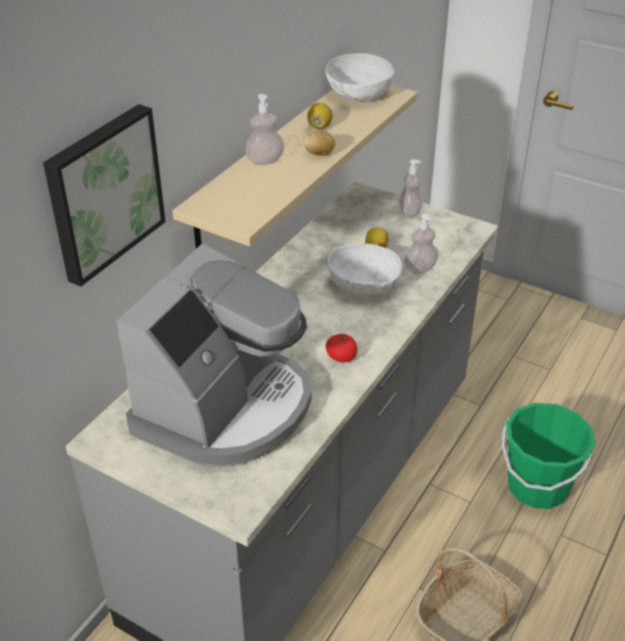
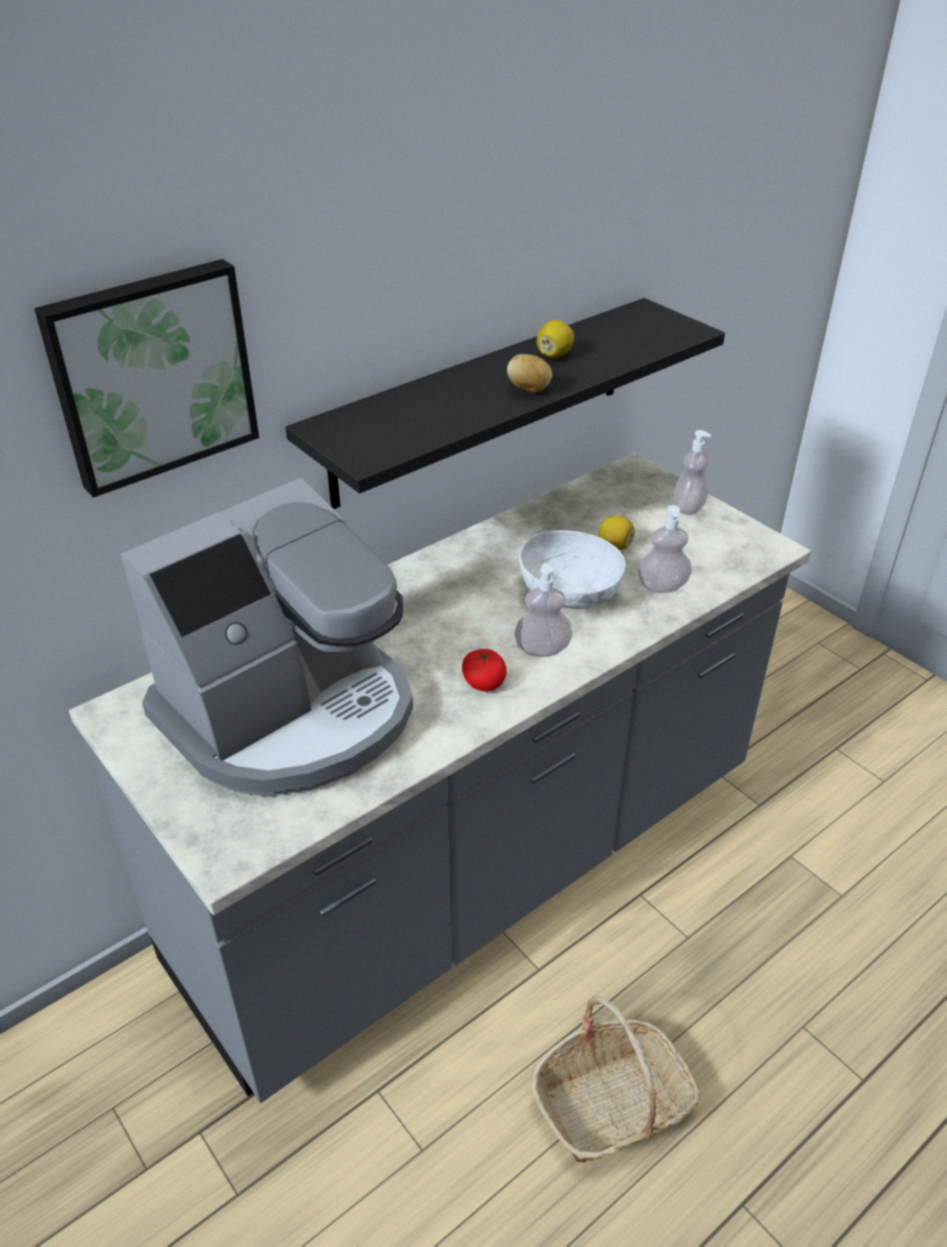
camera: 20 degrees right, 0 degrees up
(265, 161) = (450, 386): soap dispenser -> soap dispenser (542, 649)
(273, 166) = (483, 401): beige shelf -> black shelf
(359, 94) = (637, 323): white bowl -> none
(537, 486) = (796, 944): green bucket -> none

